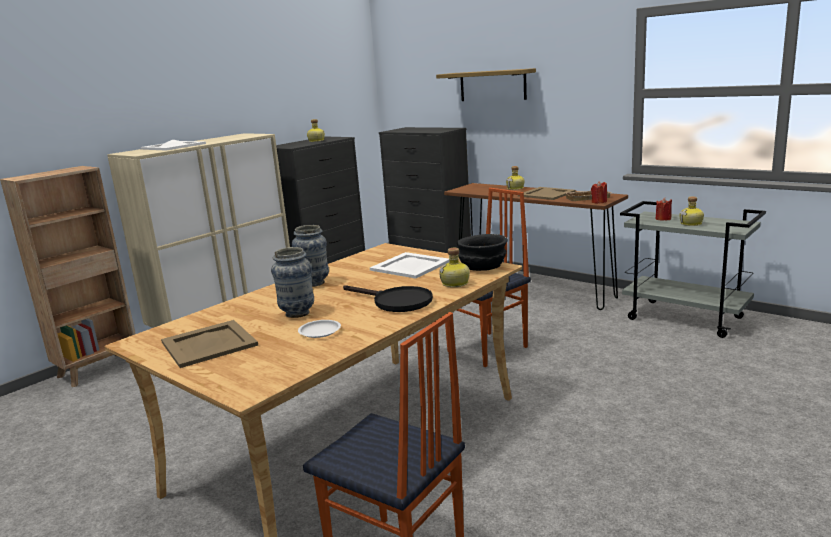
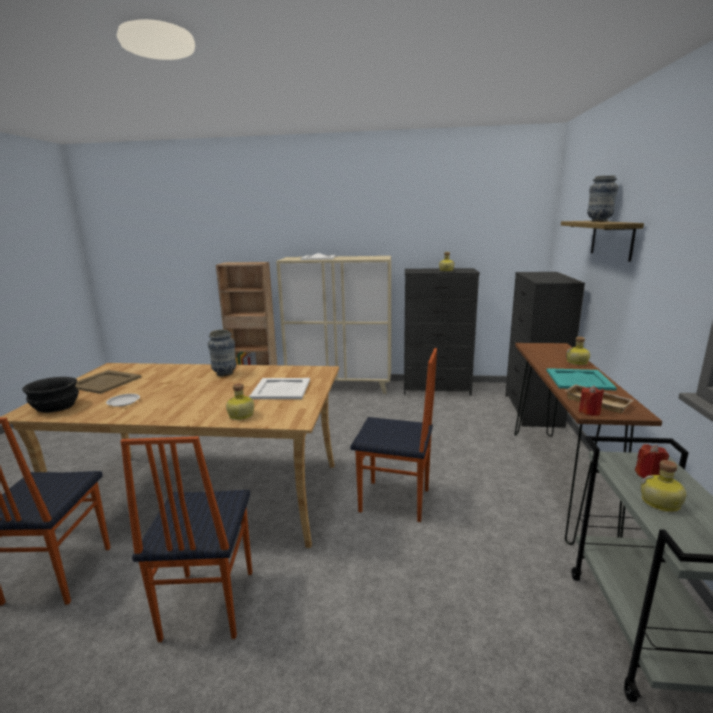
camera: 55 degrees right, 0 degrees up
(297, 313) = (160, 386): vase -> vase (599, 221)
(396, 302) = (188, 407): black frying pan -> none
(482, 267) = (293, 414): black bowl -> black bowl (55, 407)
(540, 461) = (207, 605): none -> chair
(546, 194) = (579, 379): beige tray -> turquoise tray

